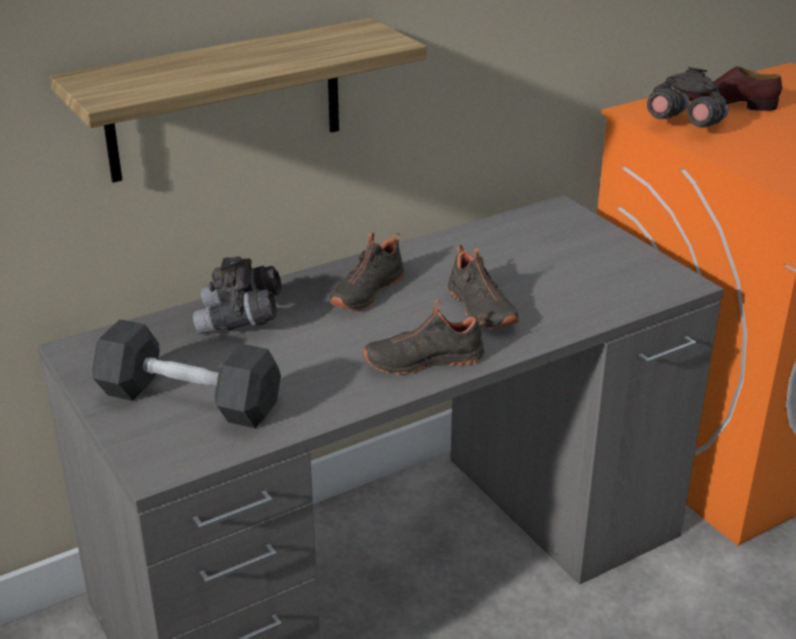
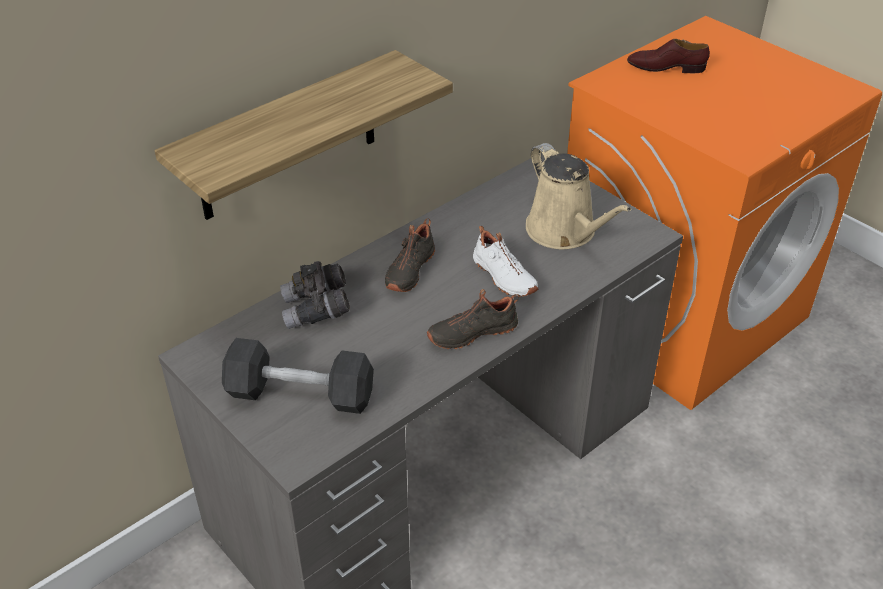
camera: 10 degrees left, 10 degrees up
(479, 309) = (502, 277): black shoe -> white shoe
(571, 272) = (565, 232): none -> beige watering can
(685, 125) = (638, 95): grey binoculars -> none

